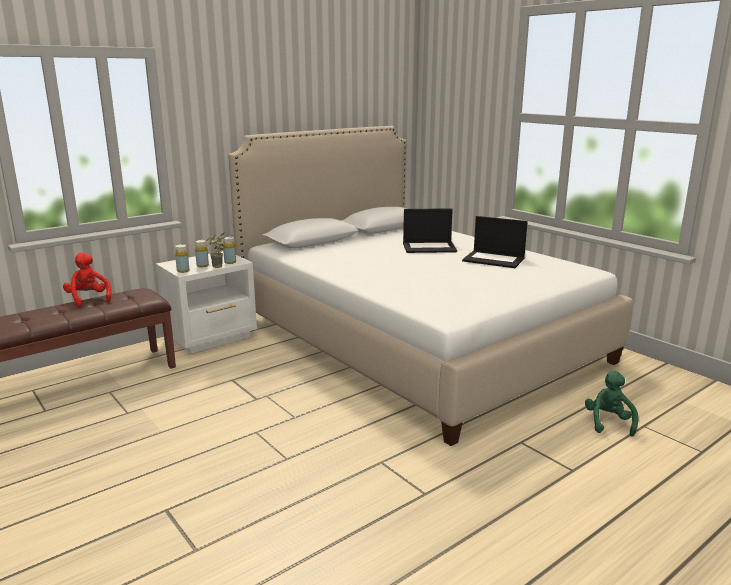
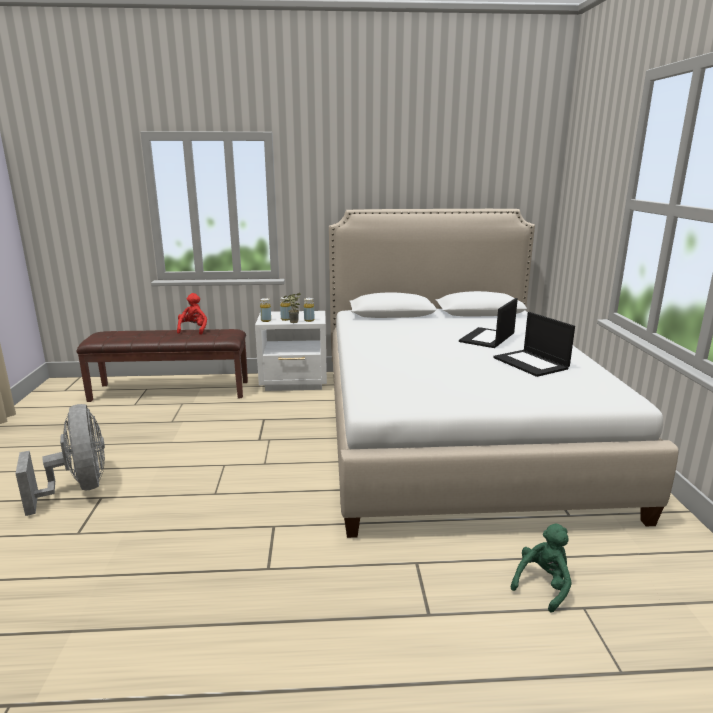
camera: 35 degrees right, 0 degrees up
(121, 513) = (78, 488): none -> grey fan
(429, 247) = (487, 338): laptop -> laptop turned 90 degrees clockwise

